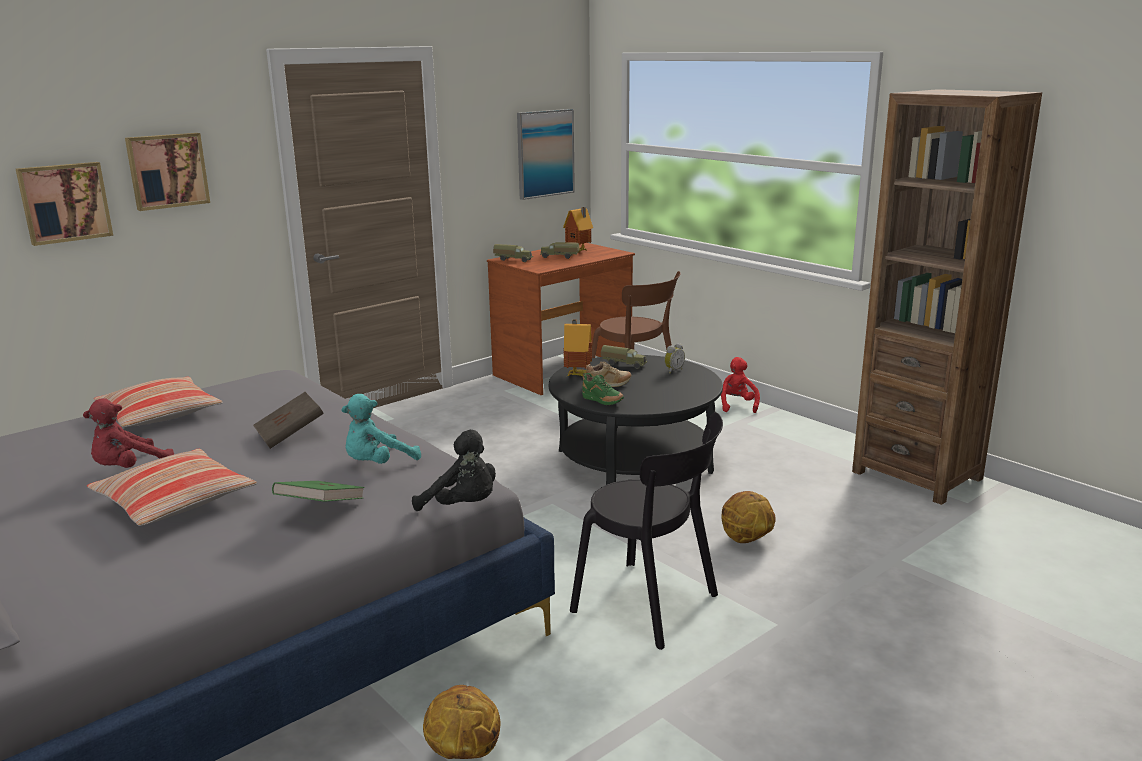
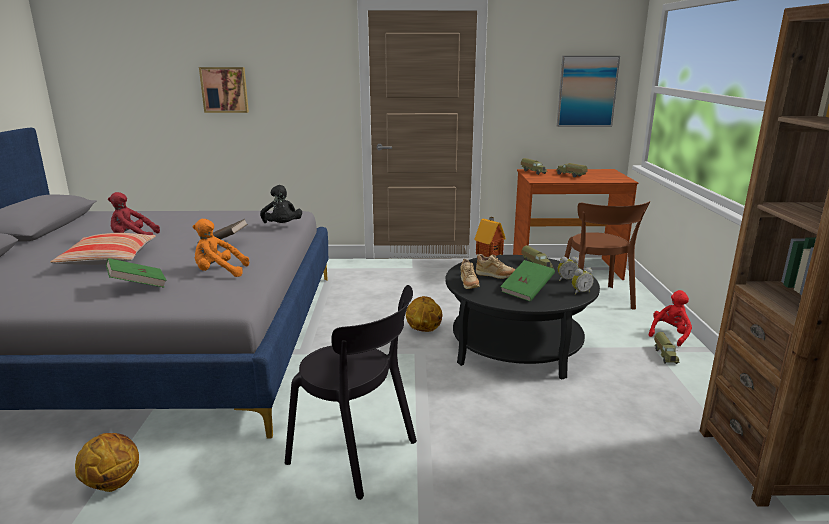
camera: 40 degrees right, 0 degrees up
(160, 414) = (204, 217): pillow -> none
(167, 171) = (284, 76): picture -> none
(378, 464) = (219, 272): turquoise plush toy -> orange plush toy
(462, 506) = (195, 312): black plush toy -> black plush toy (282, 226)
(579, 252) = (594, 175): toy house -> none
(602, 401) = (468, 285): green shoe -> beige shoe
(650, 605) = (357, 454): black chair -> black chair turned 45 degrees counterclockwise
(661, 391) = (527, 291): none -> green book
(703, 378) = (580, 292): none -> alarm clock
(745, 540) = (504, 442): basketball -> basketball (423, 330)
(756, 424) = (665, 355): none -> toy truck

